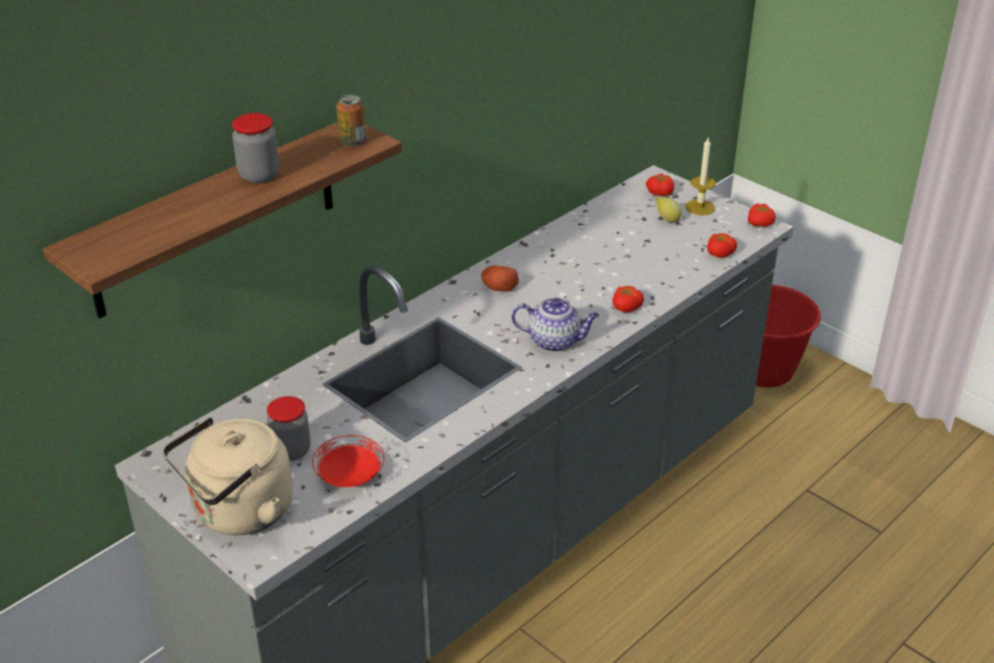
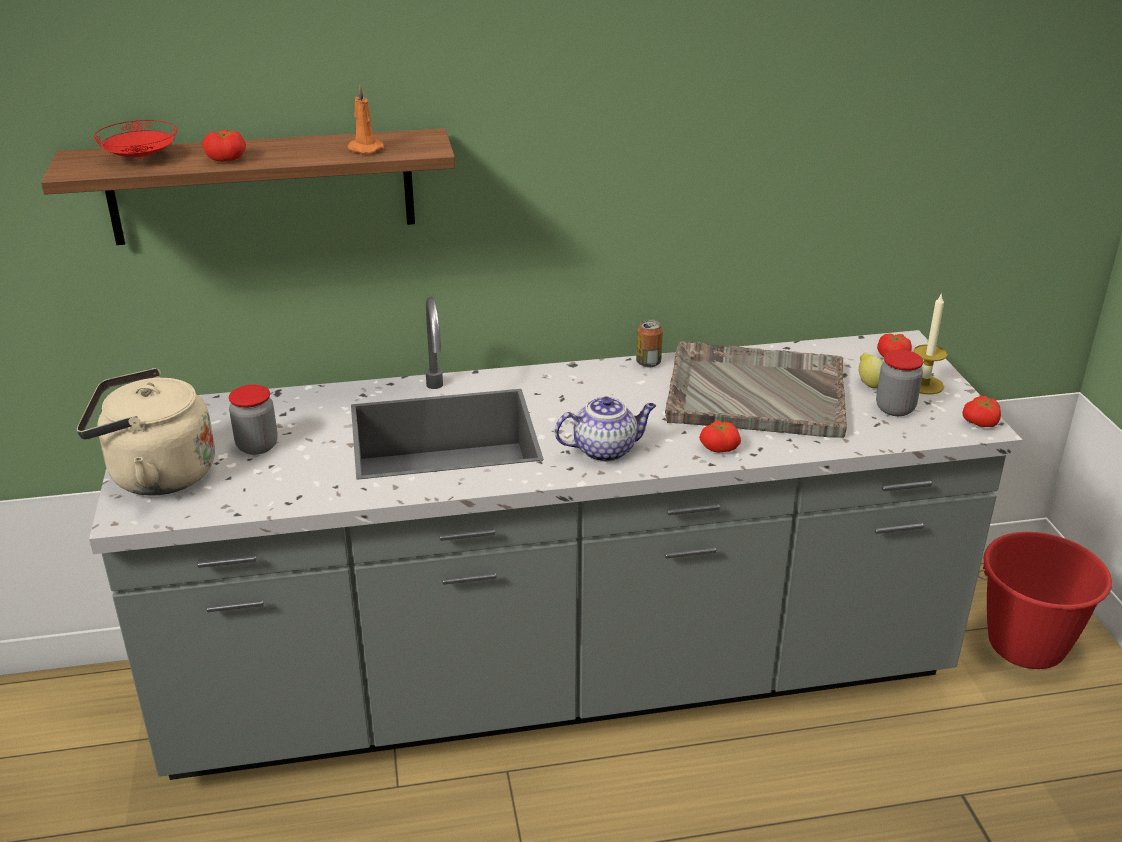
camera: 35 degrees right, 5 degrees down
(259, 175) = (292, 148): jar -> jar (895, 408)
(320, 157) = (364, 149): none -> orange candle
(350, 476) = (274, 486): red plate -> red plate (140, 158)
(352, 141) = (412, 144): can -> can (648, 363)
(499, 287) = (610, 384): potato -> none
(555, 341) = (606, 450): teapot -> teapot turned 60 degrees counterclockwise
(603, 256) = (754, 393): none -> grey tray
(719, 253) = (893, 434): tomato -> tomato (227, 158)

